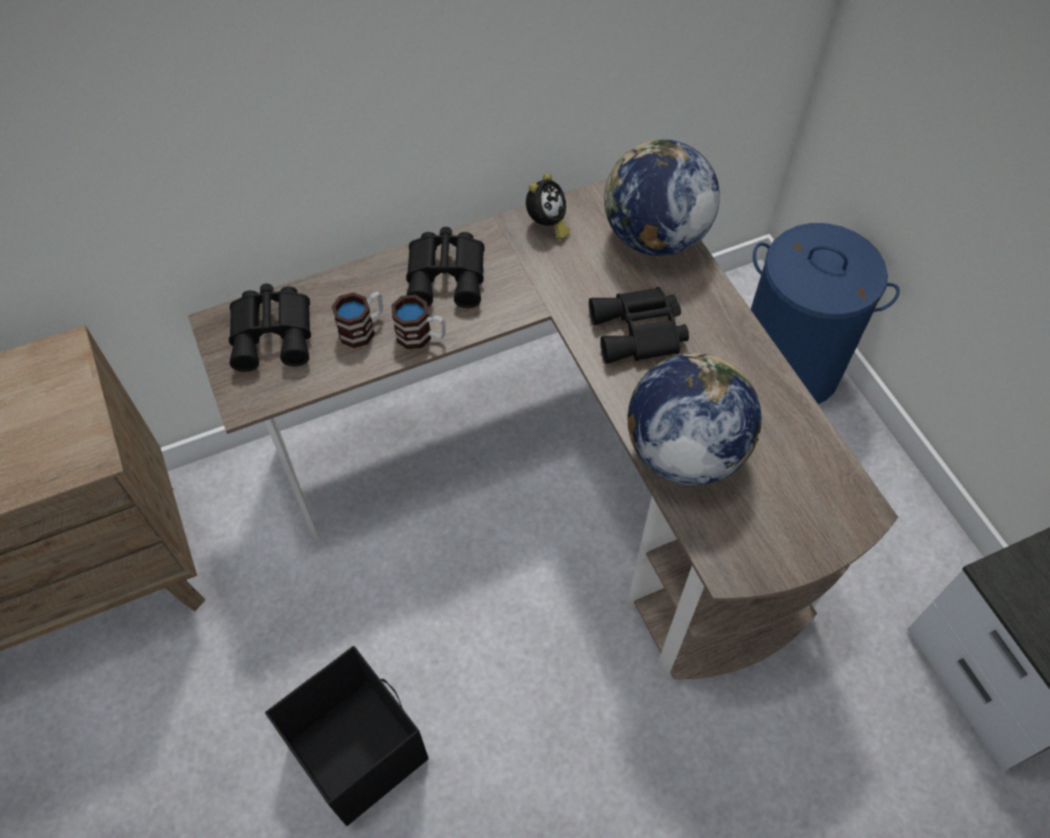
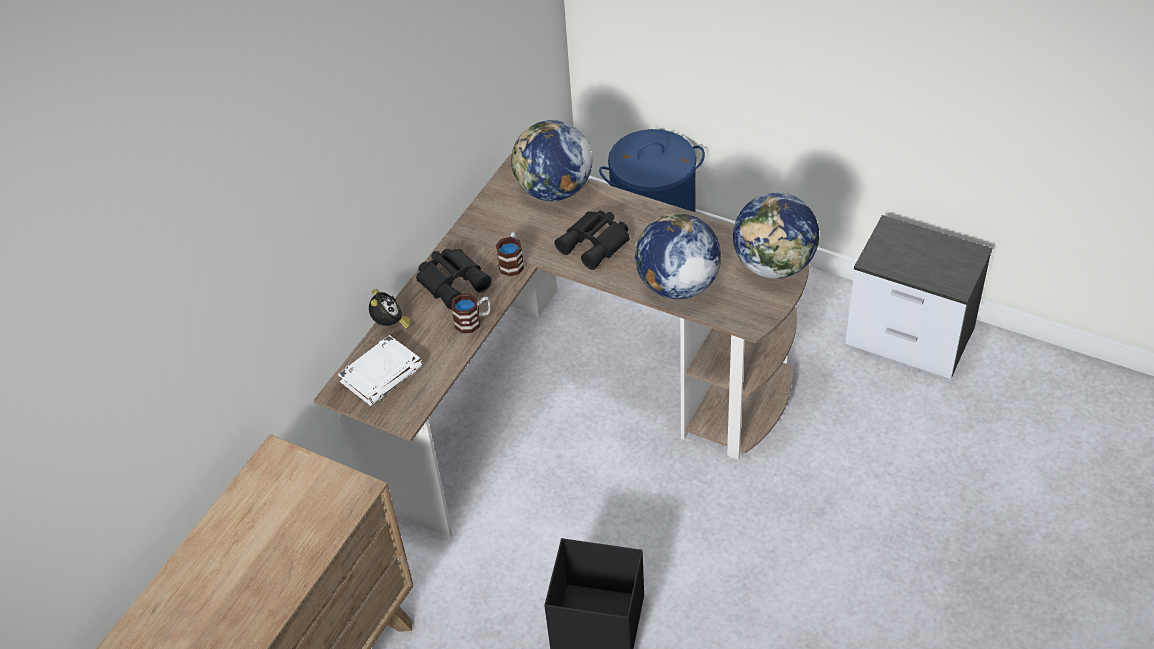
camera: 35 degrees left, 10 degrees down
(274, 333) = (382, 374): black binoculars -> white book
(363, 328) = (433, 339): mug -> mug (512, 262)
(547, 225) = (484, 220): alarm clock -> alarm clock (390, 325)
(830, 509) = (774, 265): none -> globe

